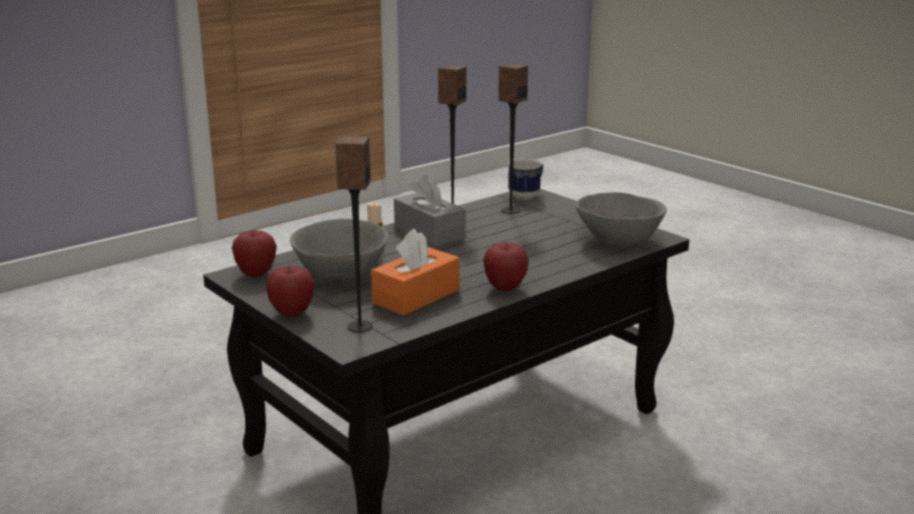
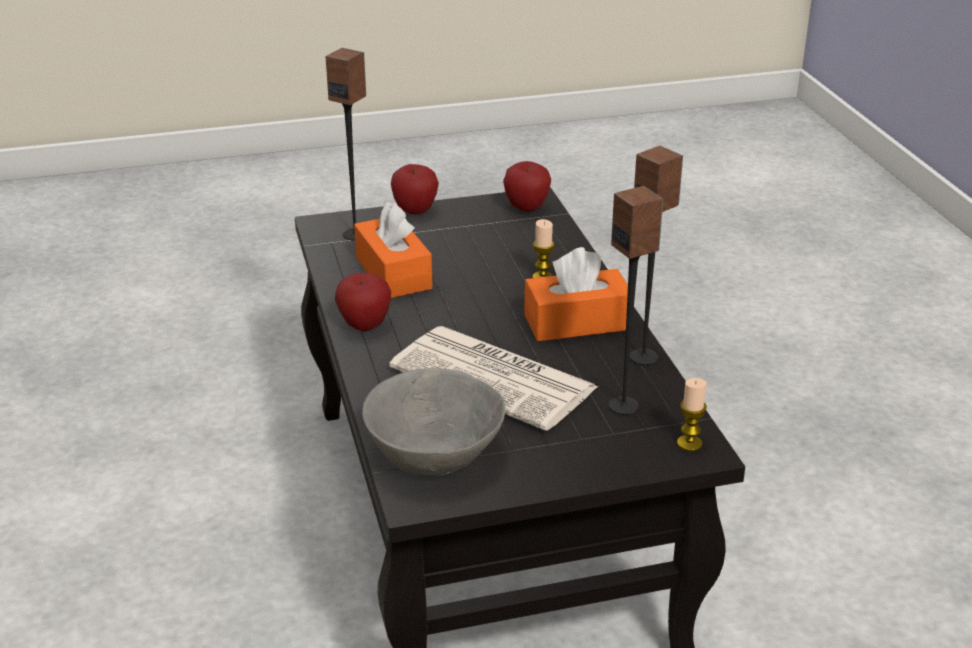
camera: 115 degrees right, 10 degrees up
(339, 274) = (488, 246): grey bowl -> none
(429, 232) = (577, 322): grey tissue box -> orange tissue box
(522, 241) = (496, 379): none -> newspaper
(527, 195) = (689, 443): mug -> candle

